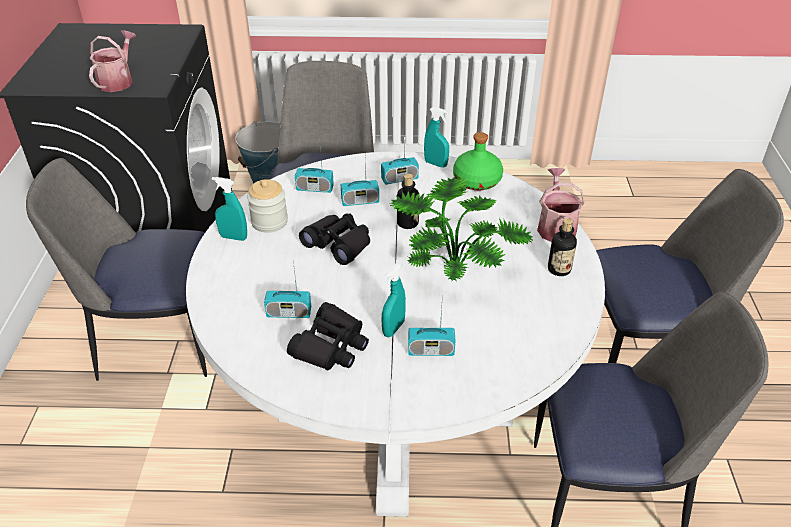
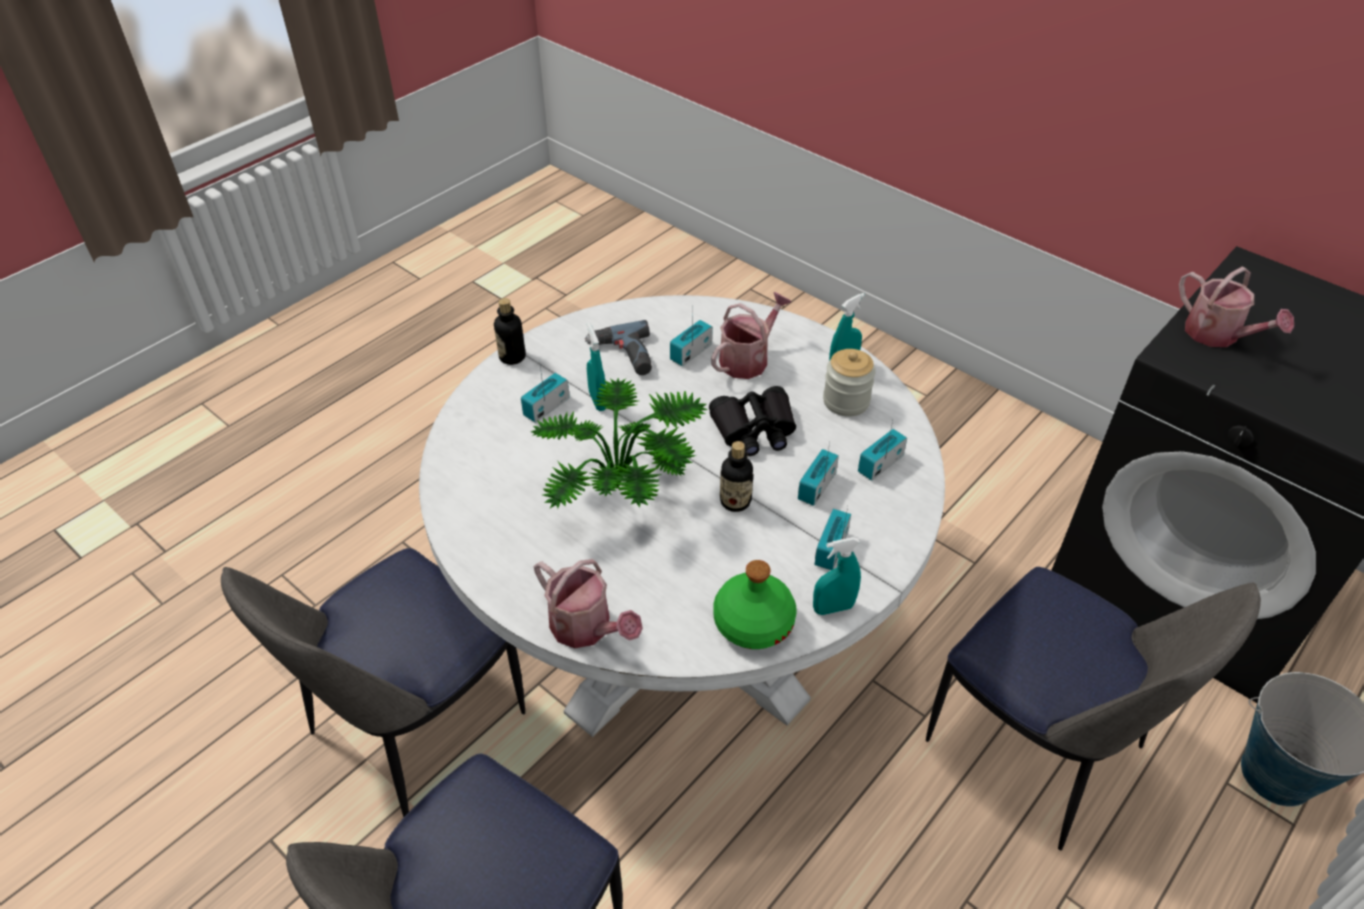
camera: 130 degrees right, 5 degrees up
(156, 341) = (956, 497): chair -> none
(267, 282) = (748, 359): none -> watering can
(331, 346) = (623, 356): black binoculars -> power drill
(559, 269) = (525, 570): bottle -> bottle (512, 357)

